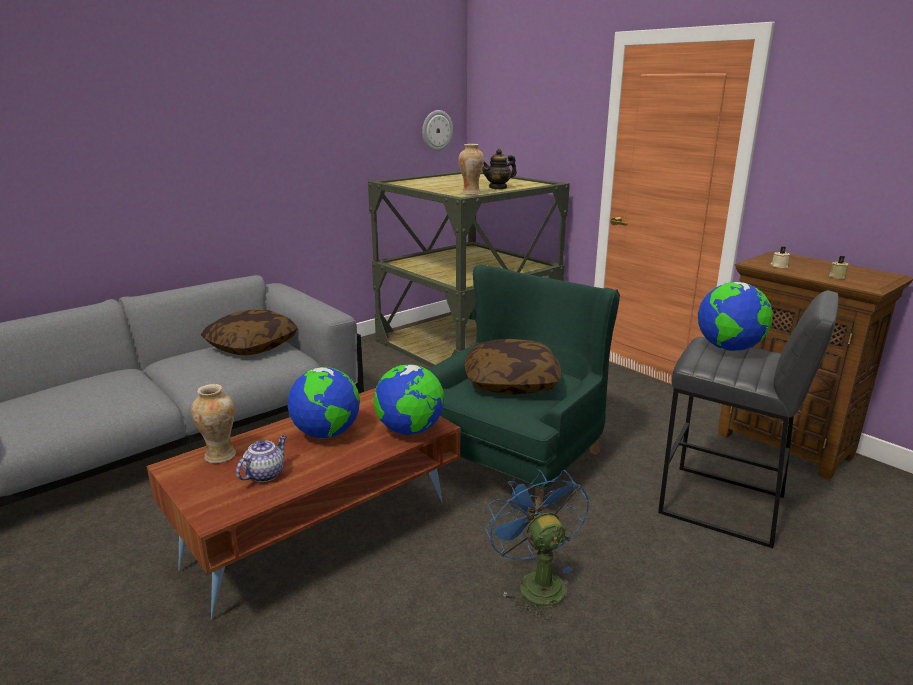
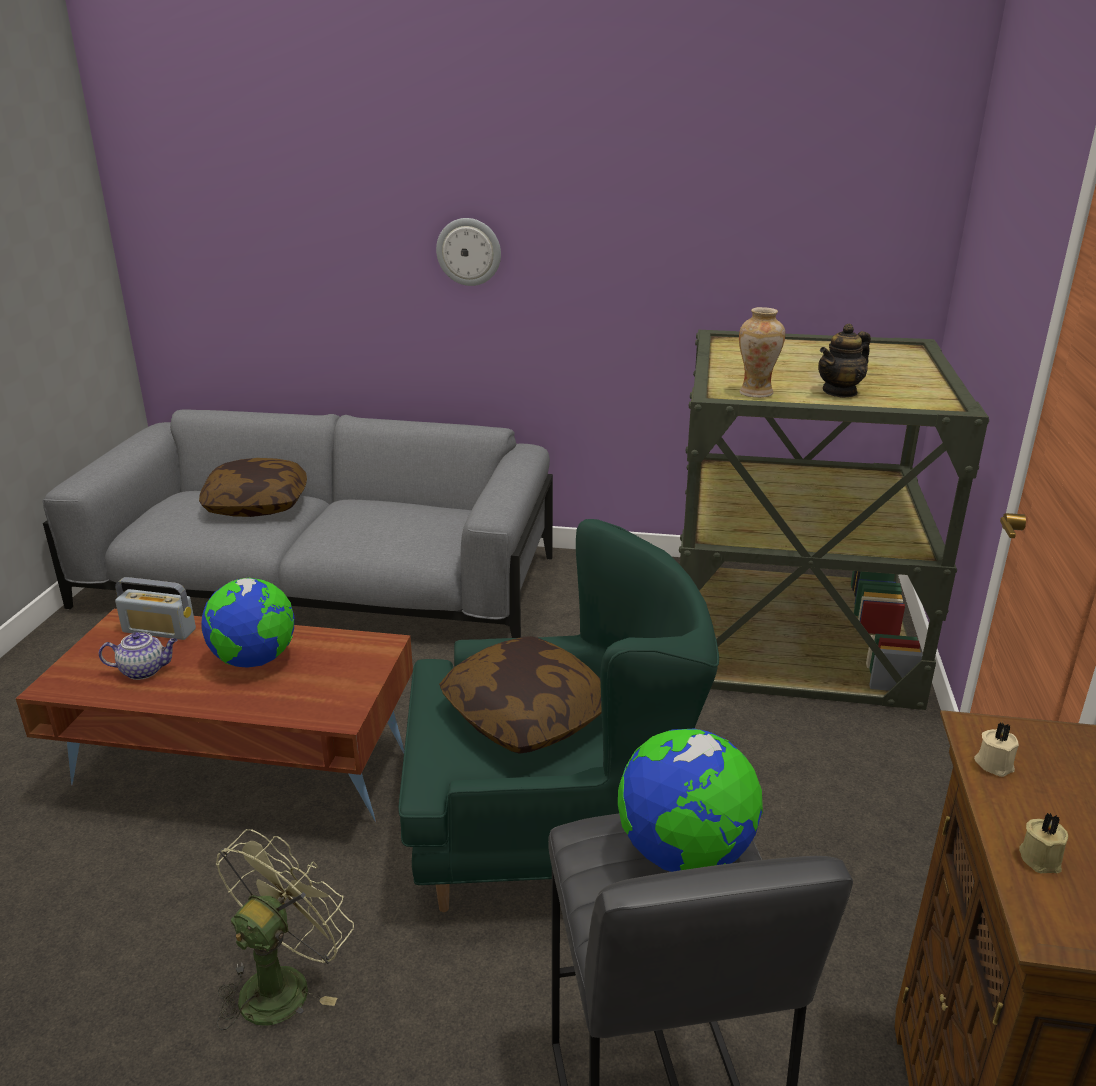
camera: 50 degrees right, 5 degrees up
(220, 456) = (159, 631): vase -> radio
(252, 346) = (428, 519): pillow -> pillow (257, 505)
(410, 430) = (312, 705): globe -> none
(436, 130) = (879, 259): wall clock -> wall clock (469, 251)
(498, 187) = (840, 392): teapot -> teapot turned 60 degrees counterclockwise
(535, 582) = (283, 982): blue fan -> green fan

